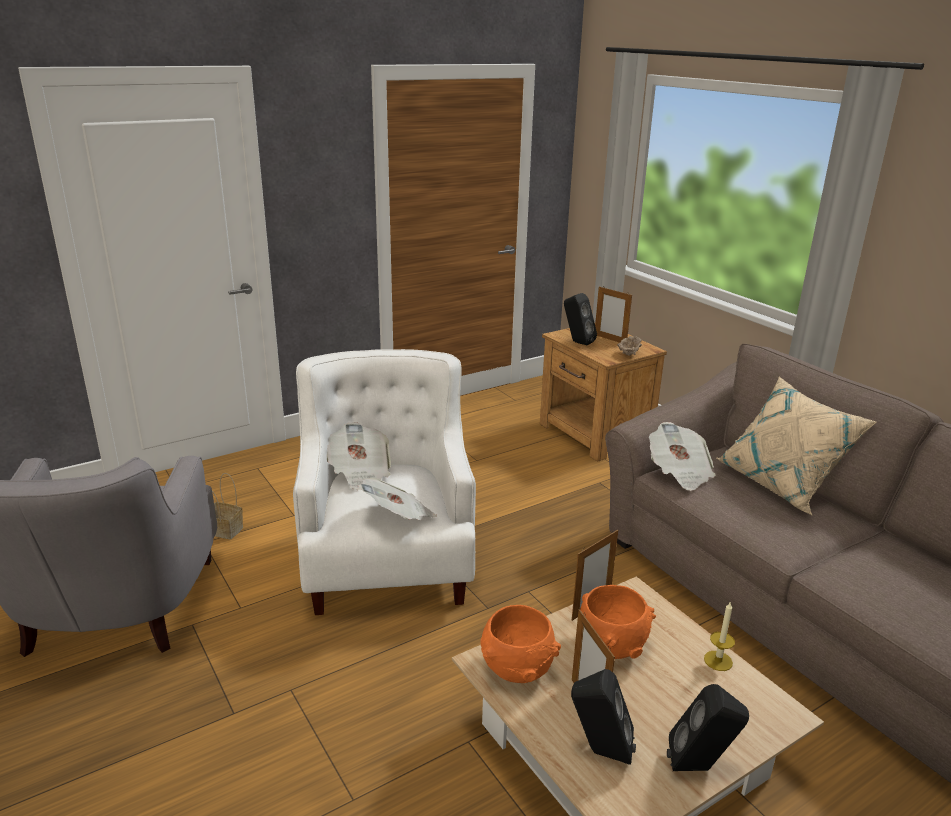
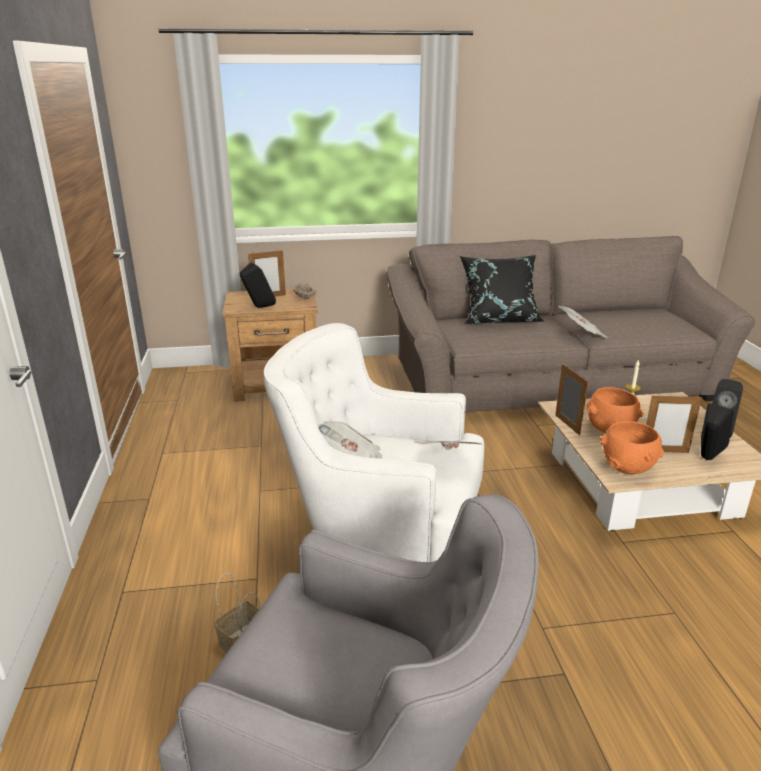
camera: 65 degrees left, 0 degrees up
(679, 472) = (467, 340): newspaper -> newspaper (581, 334)
(781, 483) = (499, 319): beige pillow -> black pillow

